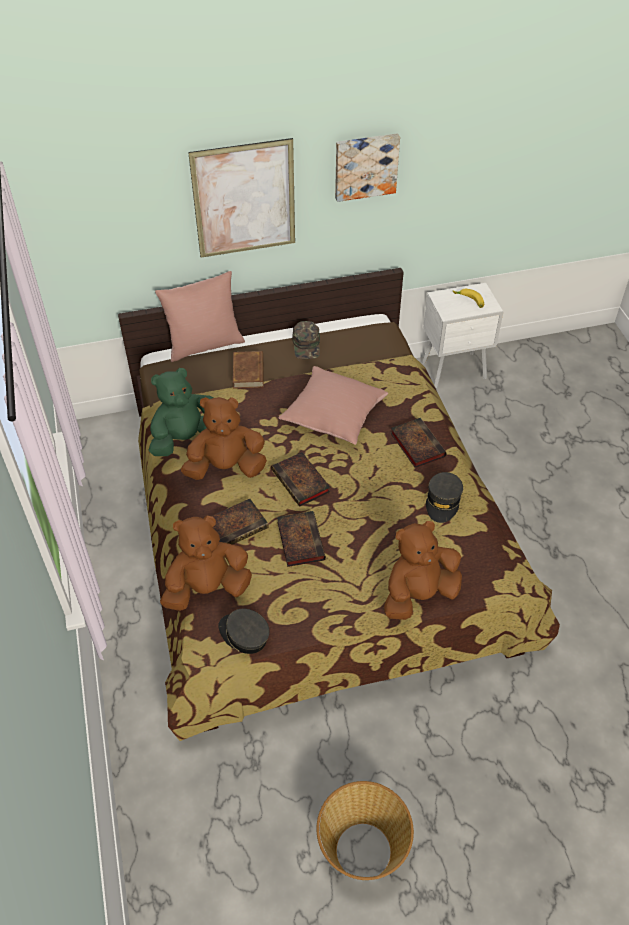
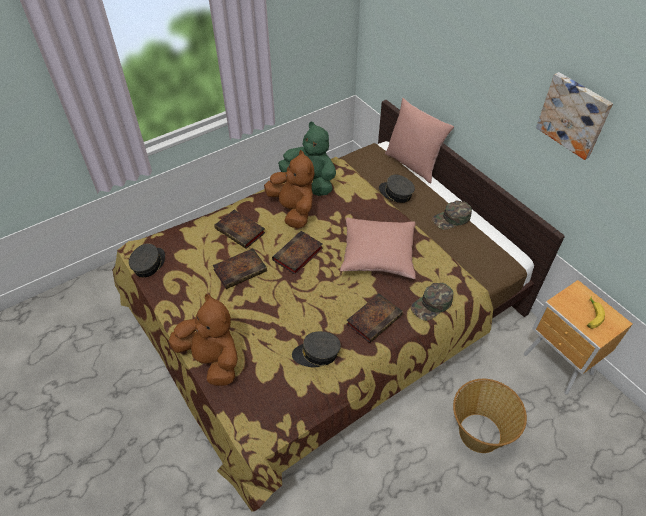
camera: 70 degrees right, 0 degrees up
(207, 588) = (183, 234): brown plush toy -> none
(244, 199) = (479, 73): picture -> none
(248, 372) = (396, 193): brown book -> grey cap
(362, 851) = (59, 419): basket -> basket (479, 432)
(415, 397) = (432, 305): none -> green cap
(455, 371) = (557, 366): white nightstand -> brown nightstand

